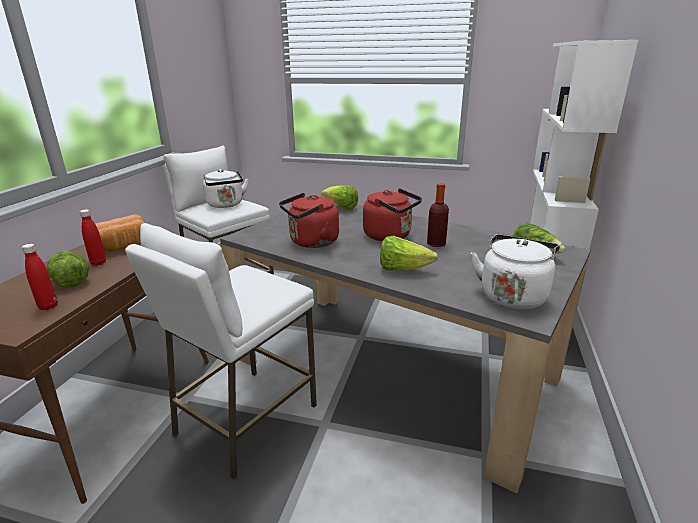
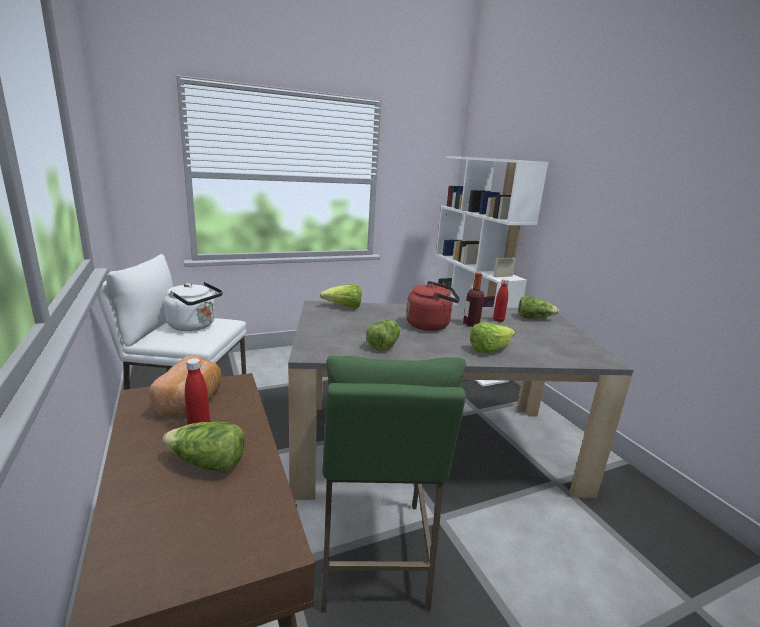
camera: 40 degrees left, 5 degrees down
(48, 306) = (250, 502): red bottle -> red bottle (498, 320)
(245, 420) = (373, 552): white stool -> green stool
(311, 242) = (383, 345): red kettle -> lettuce
(513, 295) = (576, 350): white kettle -> none

